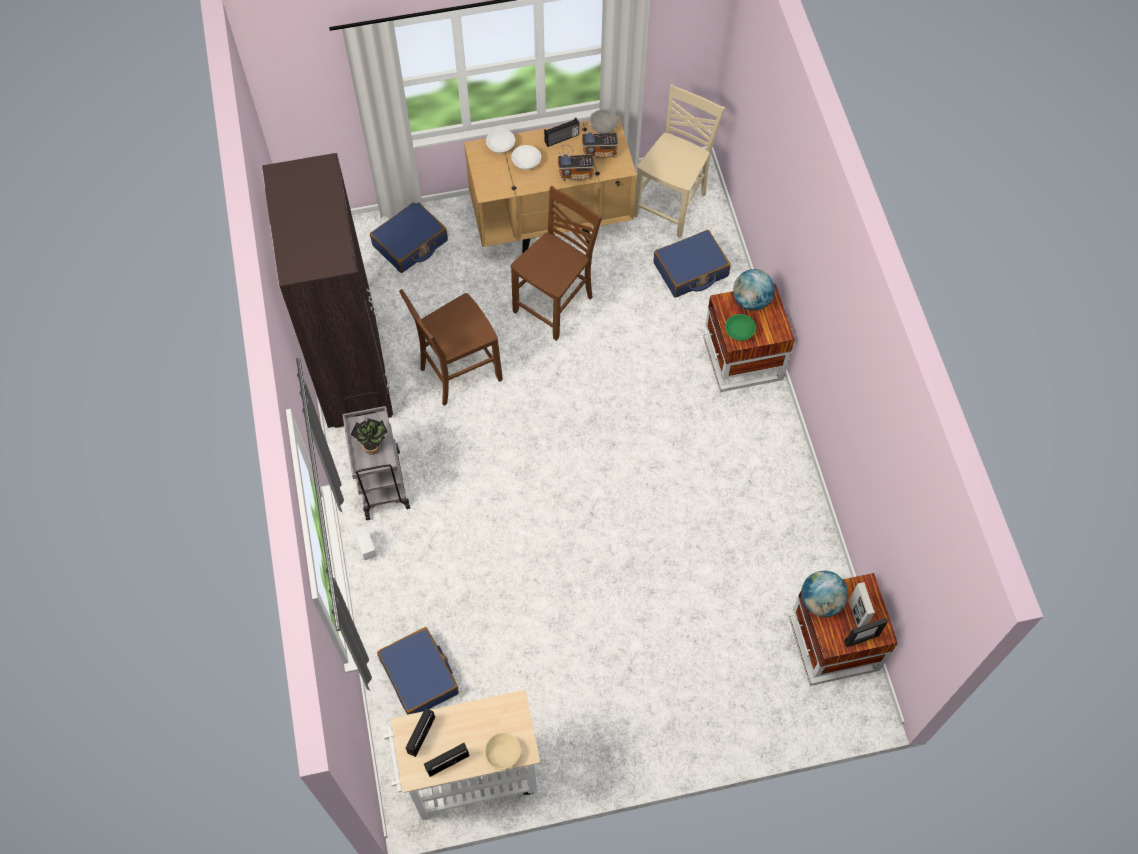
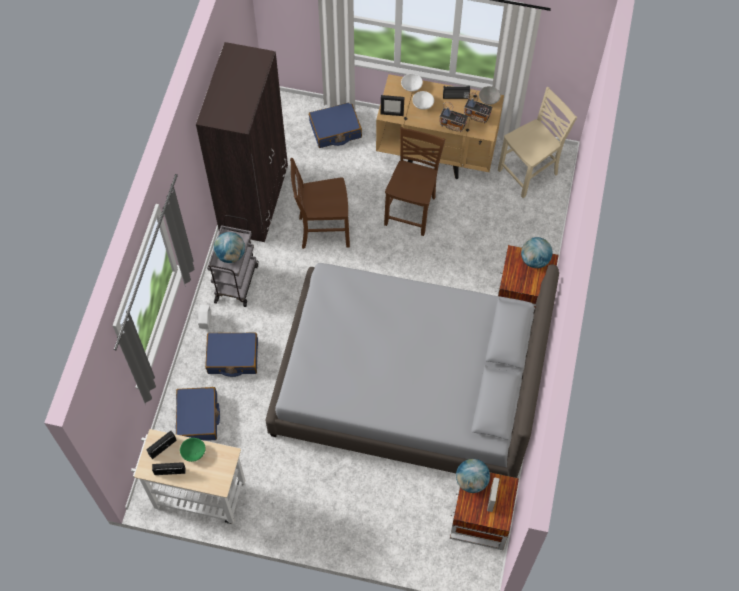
camera: 25 degrees right, 0 degrees up
(373, 447) = (230, 255): potted plant -> globe
(502, 753) = (206, 481): beige bowl -> none
(555, 305) = (412, 210): brown chair -> brown chair turned 45 degrees counterclockwise
(662, 519) = (408, 385): none -> grey bed
(690, 270) = (518, 224): blue suitcase -> blue suitcase (232, 357)
(739, 332) = (514, 278): green bowl -> green bowl (193, 452)
(861, 638) = (485, 517): picture frame -> picture frame (392, 113)

